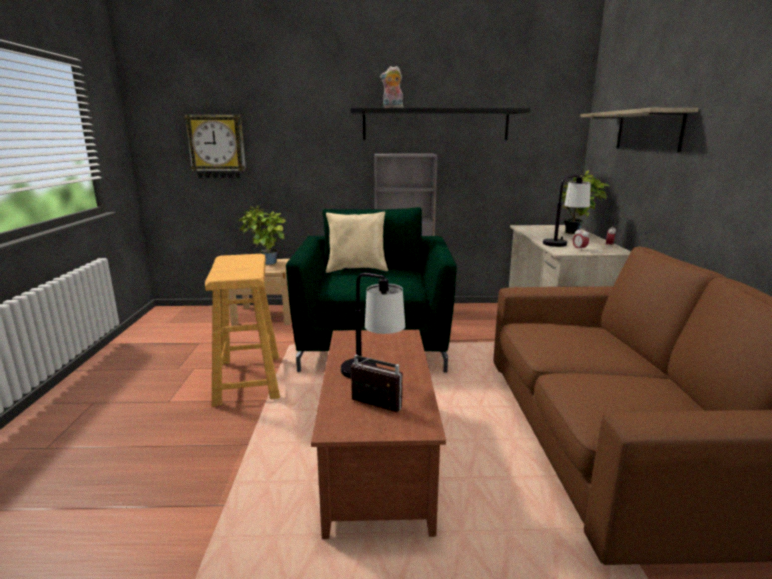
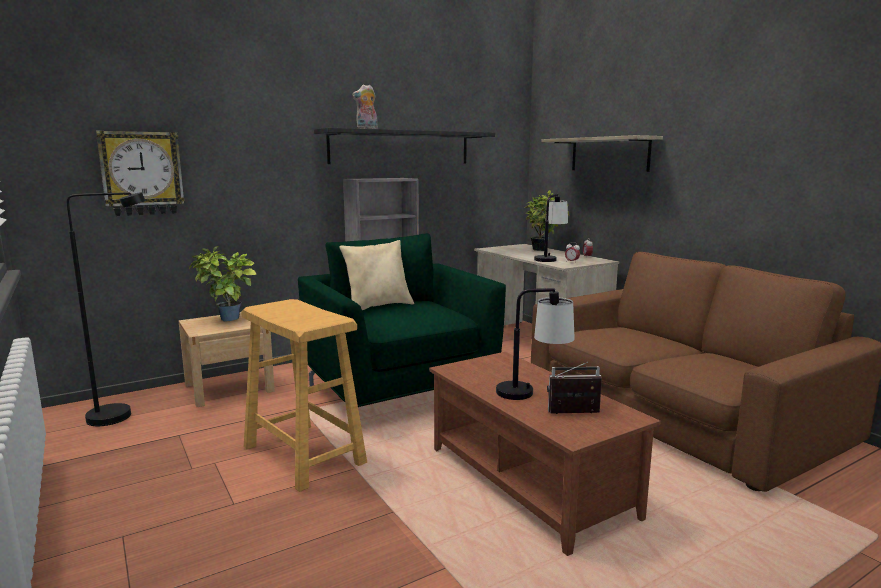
camera: 30 degrees left, 5 degrees down
(188, 320) = (122, 414): none -> black floor lamp

